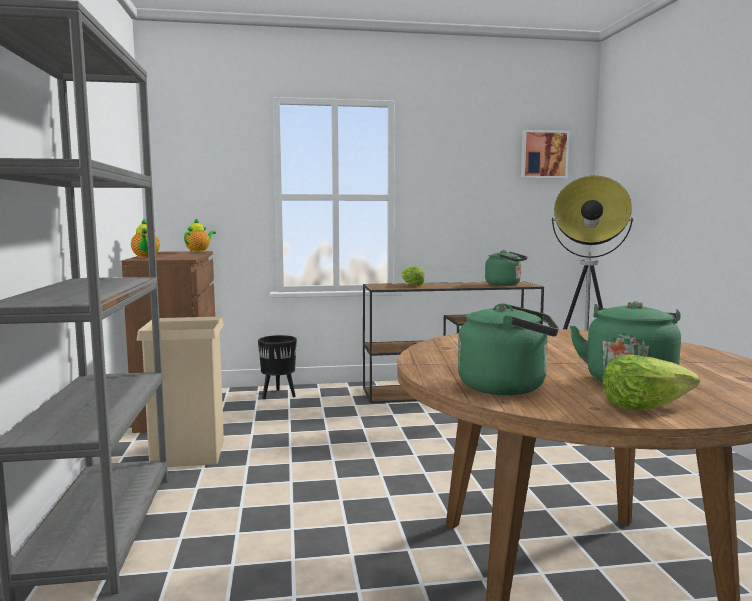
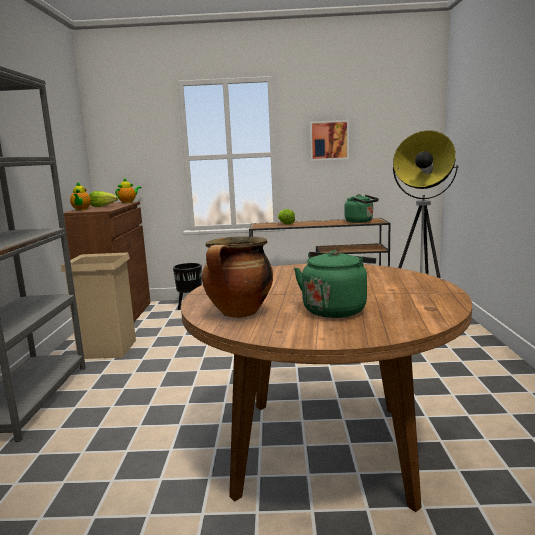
camera: 10 degrees right, 5 degrees up
(507, 387) = (239, 313): green kettle -> cooking pot
(543, 154) = (399, 112): picture -> picture (329, 140)
(643, 406) = (316, 331): lettuce -> lettuce (103, 206)

